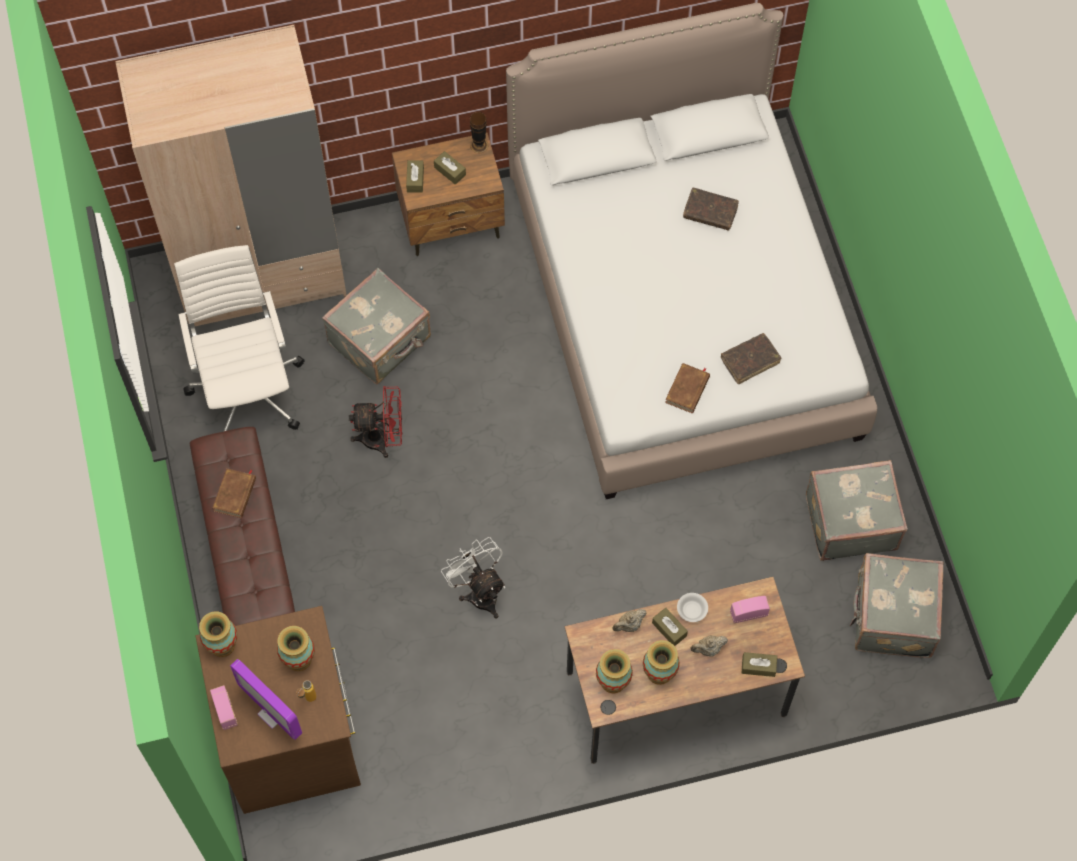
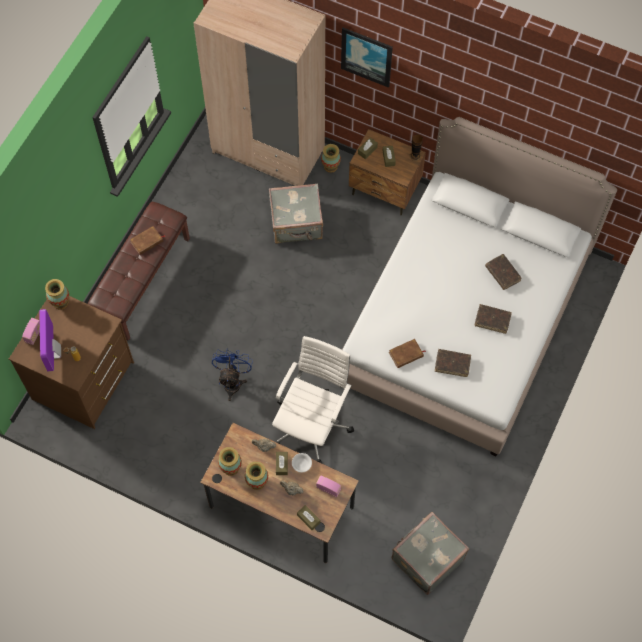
camera: 40 degrees right, 0 degrees up
(248, 389) = (213, 201): white office chair -> white office chair (312, 424)
(298, 659) = (88, 336): vase -> vase (330, 166)
(367, 48) = (366, 56): none -> picture
(382, 438) = (254, 272): red fan -> none
(479, 591) = (233, 381): white fan -> blue fan
(748, 275) = (492, 320): none -> brown book
(849, 521) = (450, 492): grey suitcase -> none

